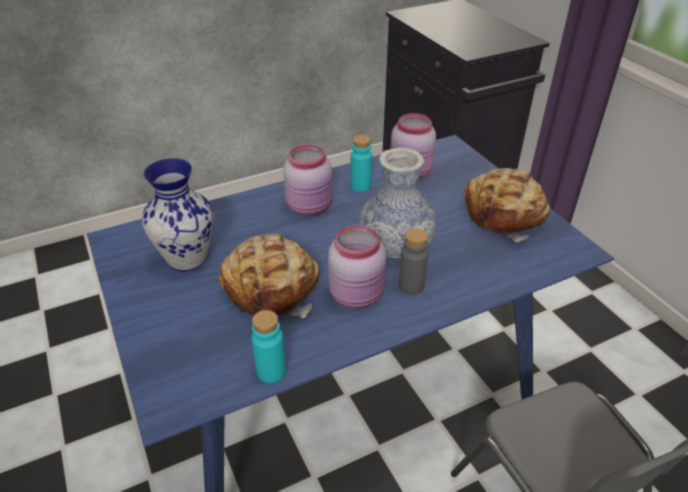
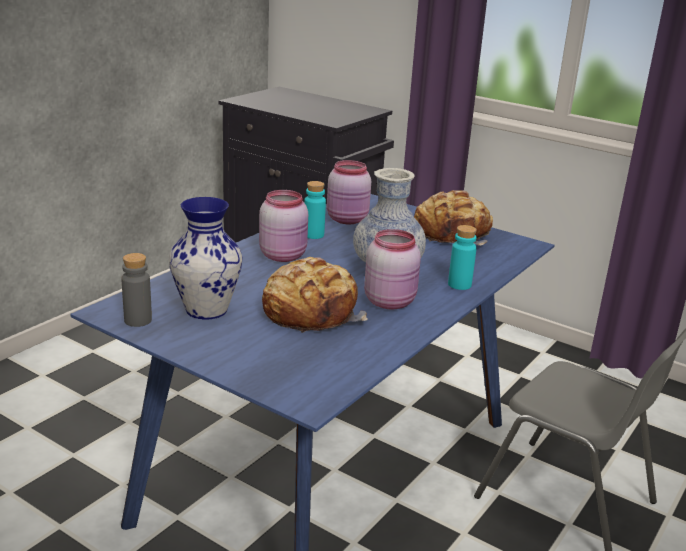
camera: 30 degrees left, 15 degrees down
(271, 371) = (372, 360): turquoise bottle -> turquoise bottle (459, 284)
(411, 286) = (427, 288): grey bottle -> grey bottle (138, 320)

